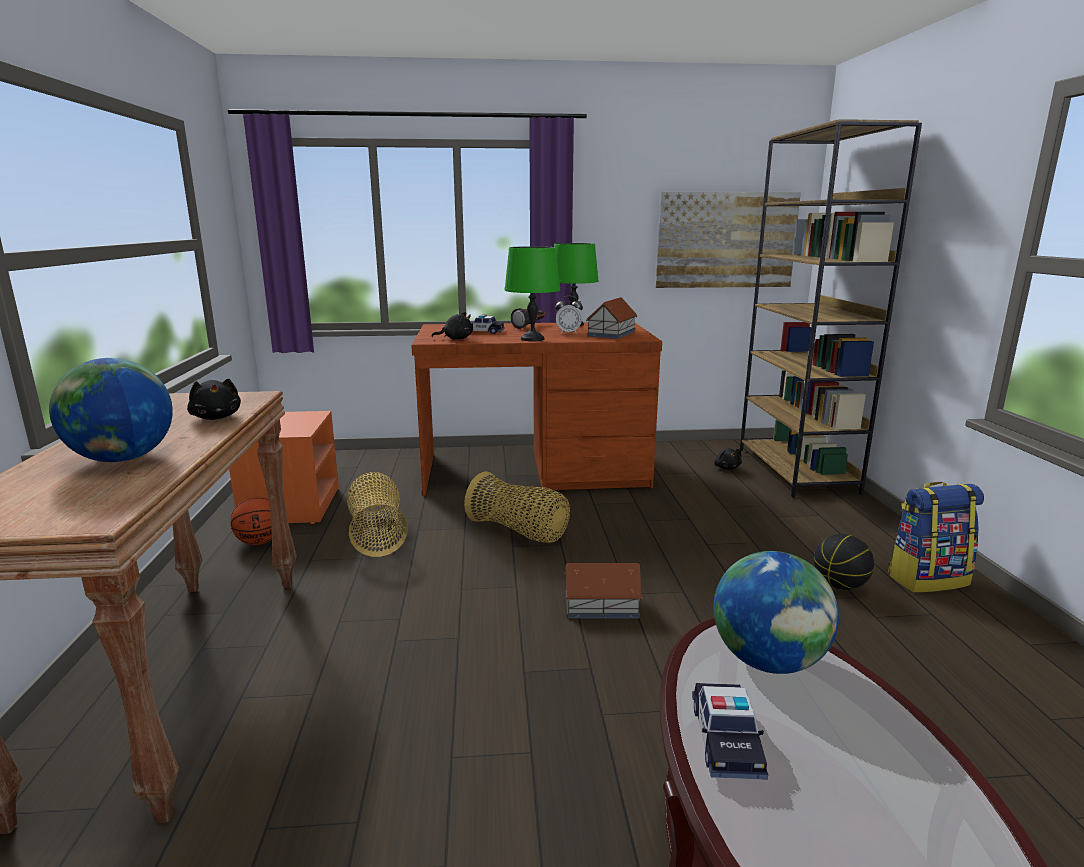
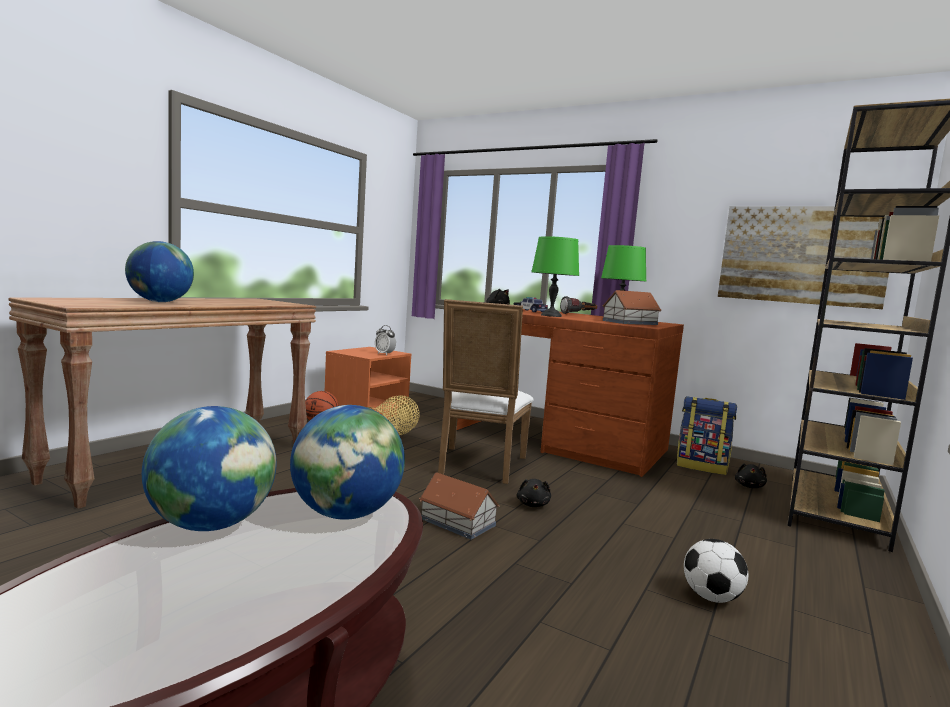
camera: 35 degrees right, 10 degrees down
(216, 417) = (247, 303): black plush toy -> black plush toy (533, 504)
(519, 532) = (479, 466): basket -> white chair
(568, 333) = (594, 318): alarm clock -> alarm clock (384, 354)
(726, 739) = (211, 525): toy car -> globe
(840, 585) = (711, 597): basketball -> football
(927, 579) = (844, 638): backpack -> backpack (702, 467)

